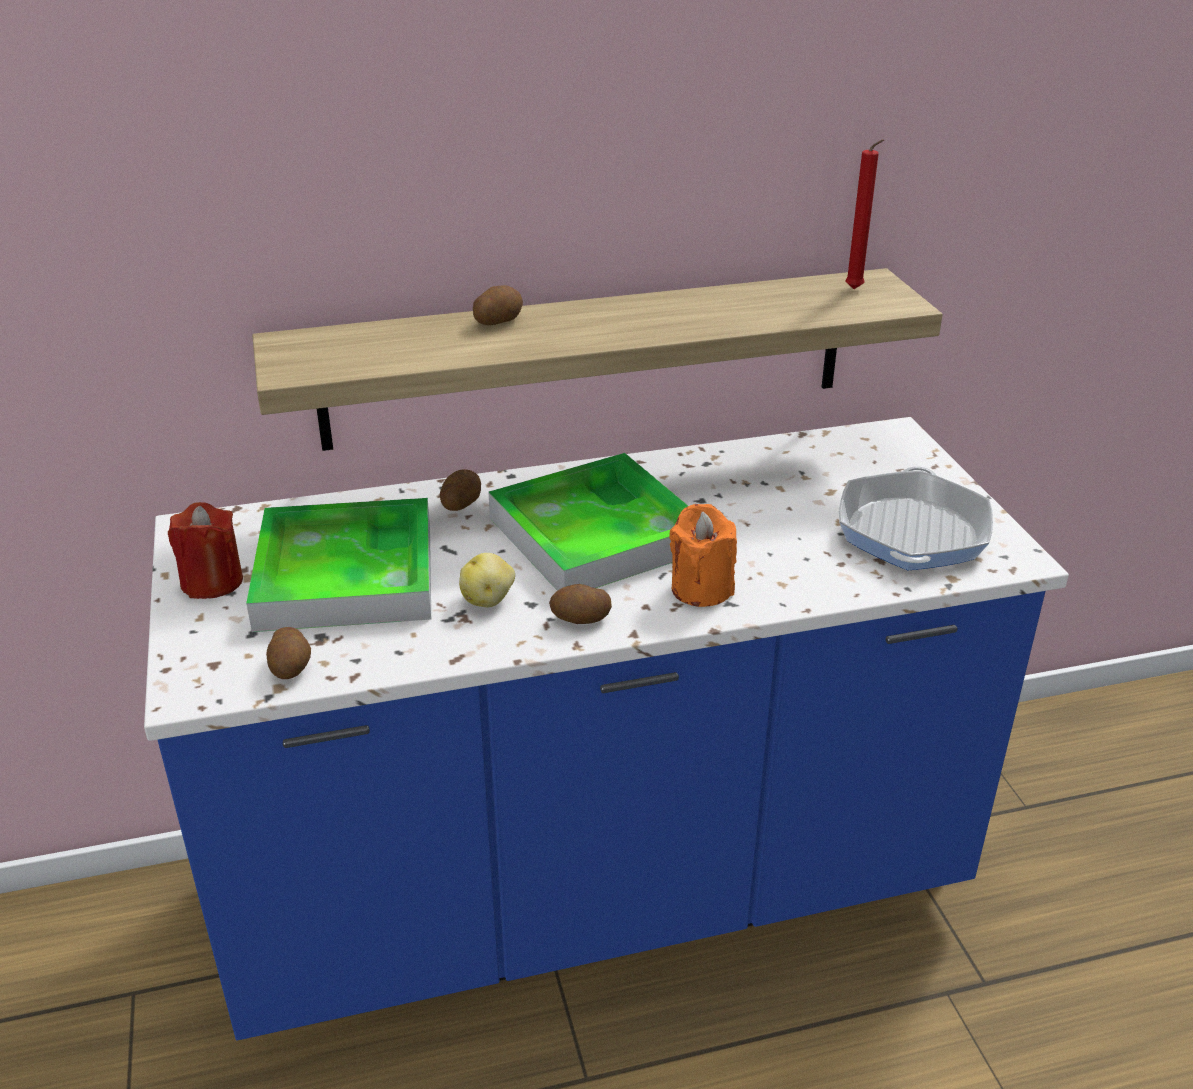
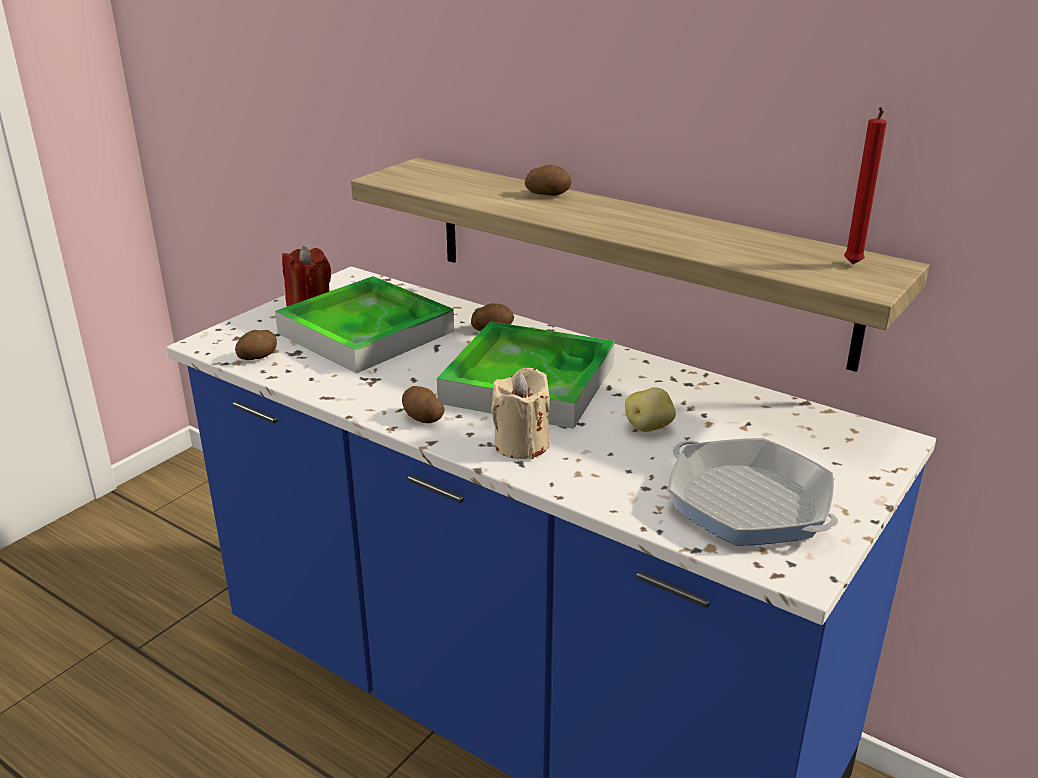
camera: 50 degrees right, 5 degrees down
(488, 599) = (401, 381): potato -> potato (649, 427)
(701, 589) = (521, 445): orange candle -> beige candle
(912, 532) = (748, 503): frying pan -> frying pan turned 105 degrees counterclockwise

